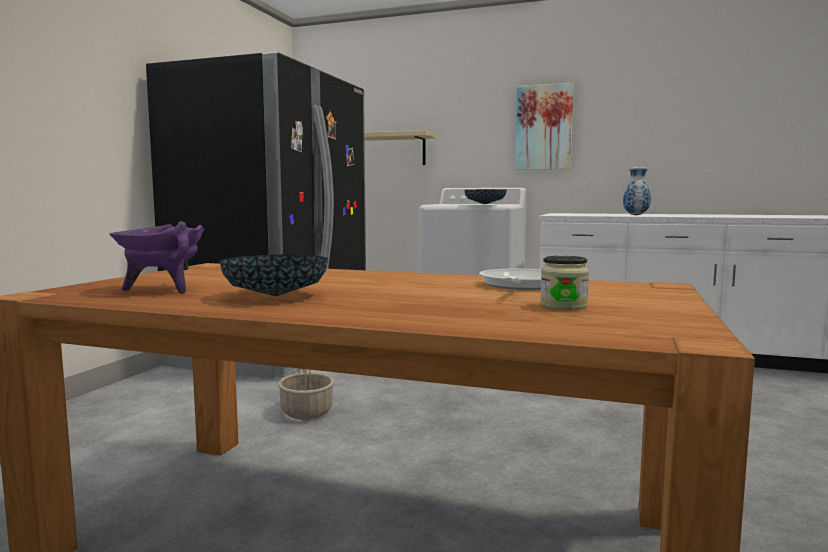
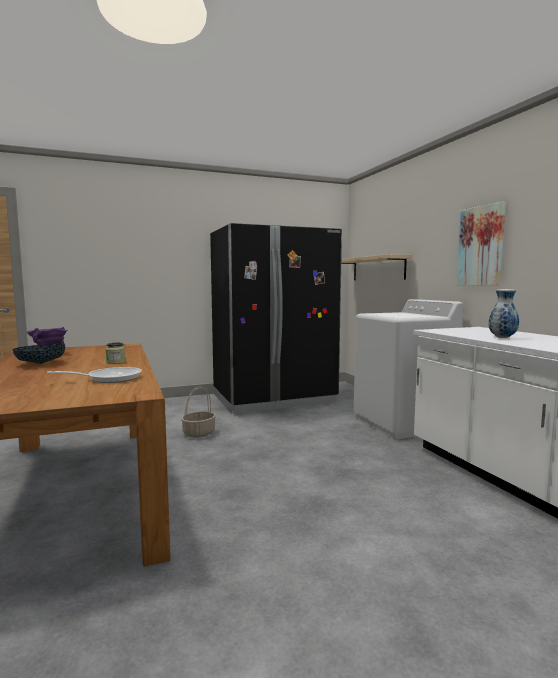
camera: 50 degrees right, 0 degrees up
(485, 204) = (393, 316): bowl -> none
(563, 306) = (39, 390): jar -> jar (115, 362)

